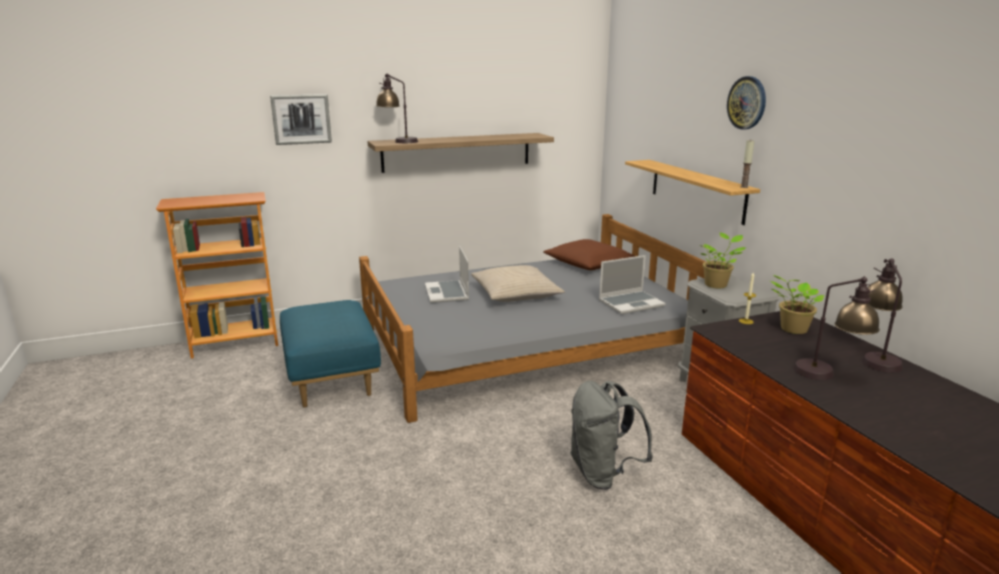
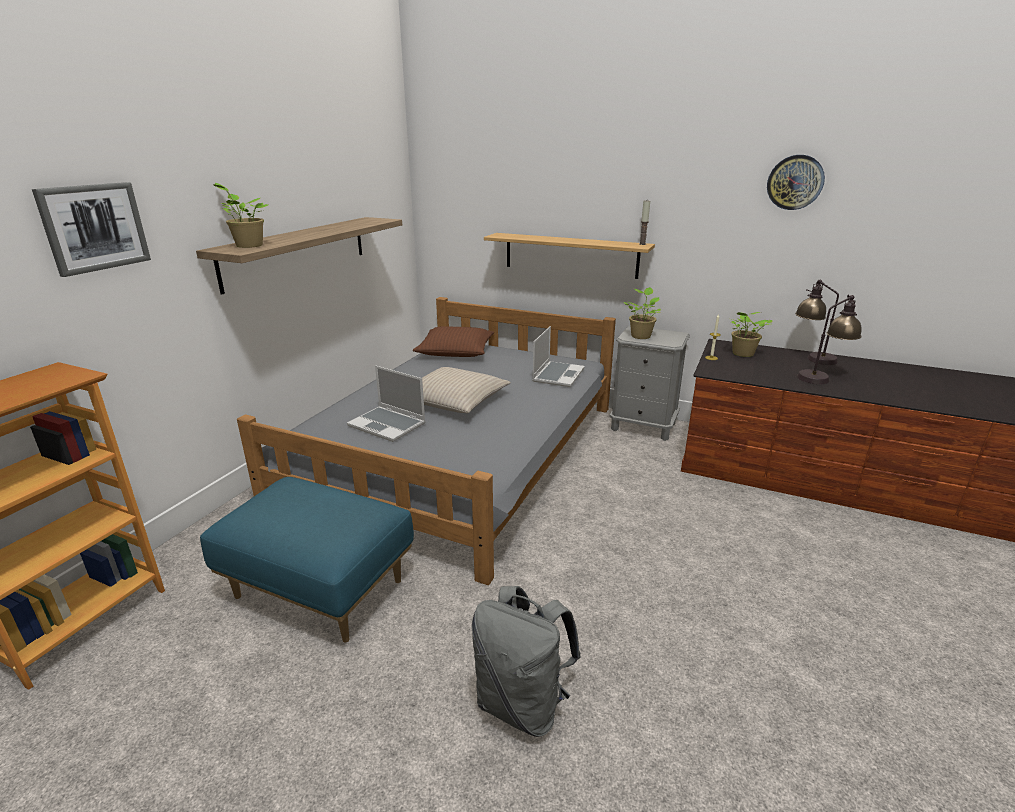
camera: 45 degrees left, 5 degrees up
(398, 141) = (247, 245): table lamp -> potted plant
(603, 474) = (693, 531): grey backpack -> grey backpack (522, 703)
(747, 103) = (630, 166): wall clock -> wall clock (795, 182)

